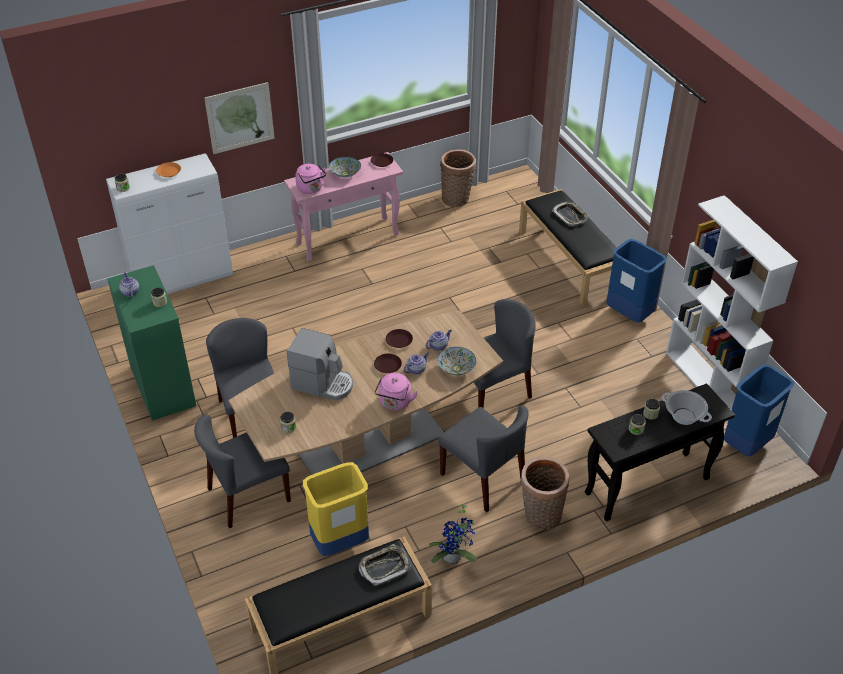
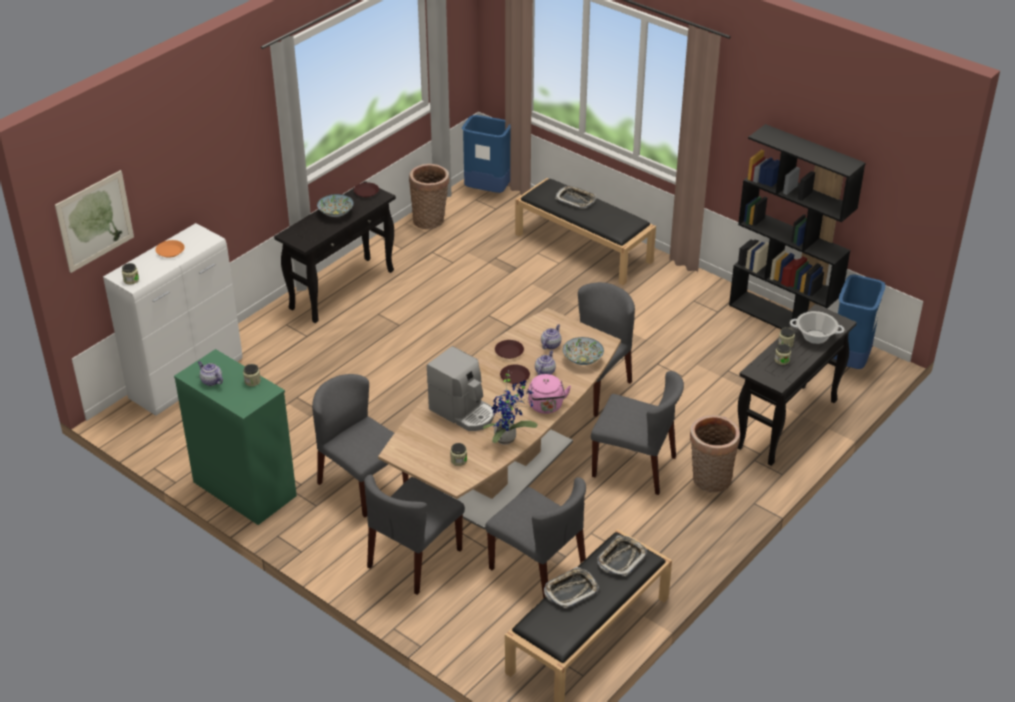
camera: 25 degrees left, 5 degrees down
(240, 118) = (223, 175): picture -> picture (95, 221)
(311, 189) = (310, 237): pink kettle -> none
(322, 580) = (571, 590): none -> tray
(323, 384) = (463, 412): coffee machine -> coffee machine turned 45 degrees clockwise
(340, 543) = (538, 569): yellow trash can -> grey chair
(348, 239) = (342, 289): pink console table -> black console table
(454, 558) = (655, 543): potted plant -> potted plant (508, 438)
(629, 314) = (672, 280): blue trash can -> blue trash can (487, 190)
(708, 382) = (782, 319): white bookcase -> black bookcase

